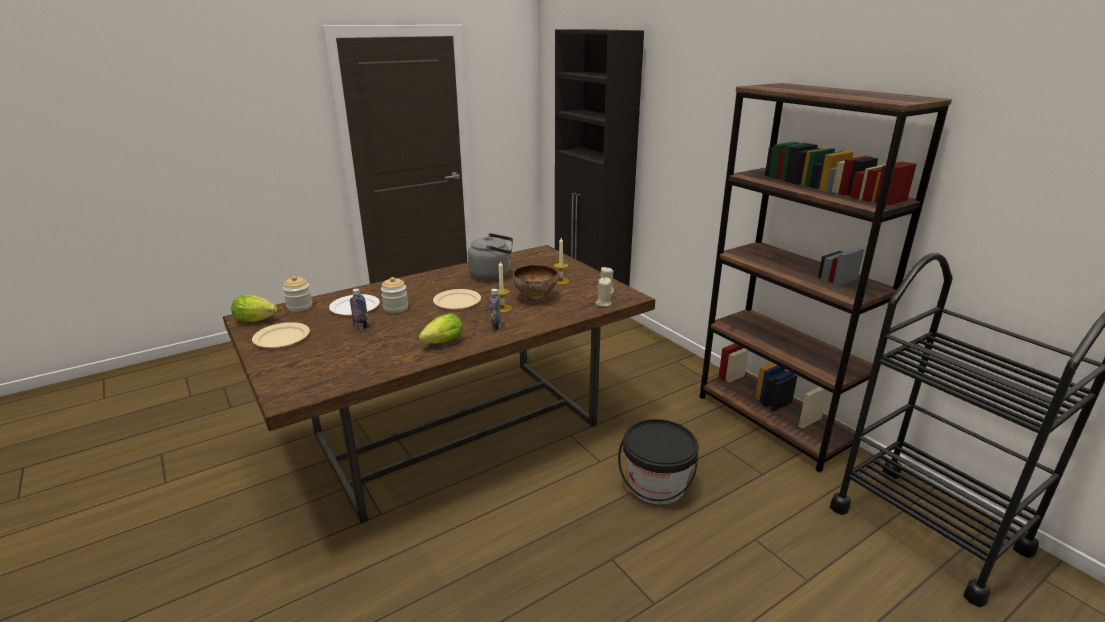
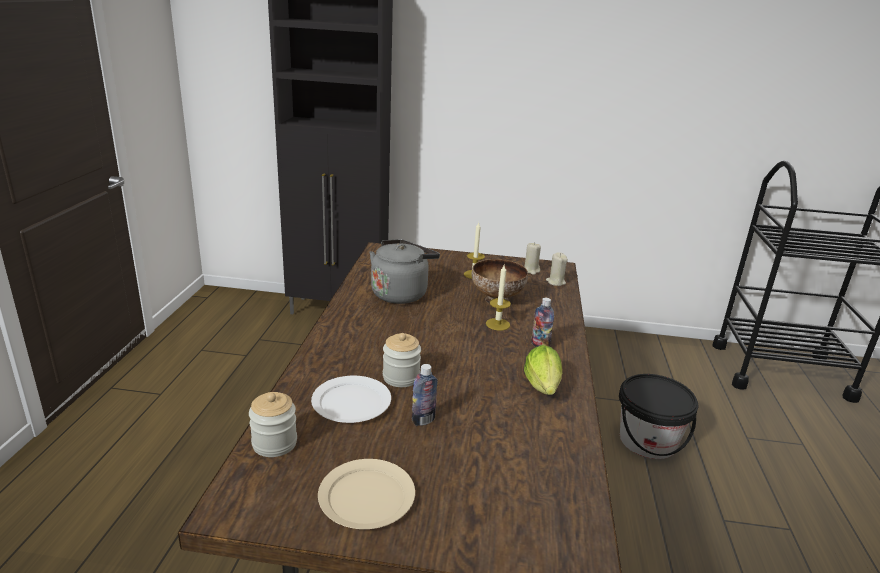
camera: 50 degrees left, 0 degrees up
(258, 320) = (262, 498): lettuce -> none
(457, 301) = (442, 338): beige plate -> none
(774, 421) = (620, 345): brown bookcase -> none

